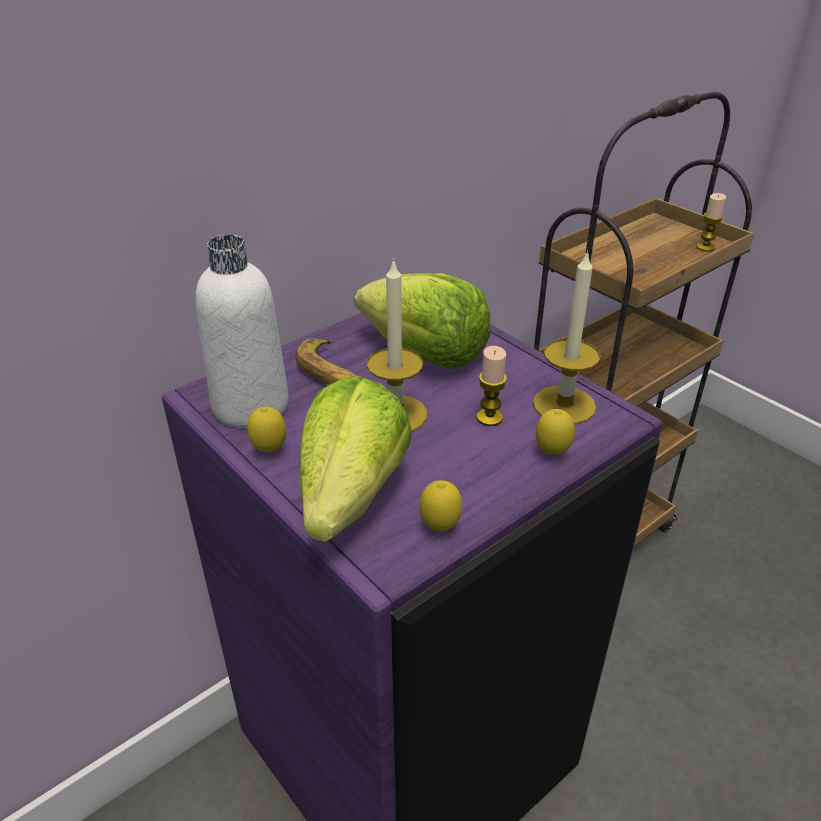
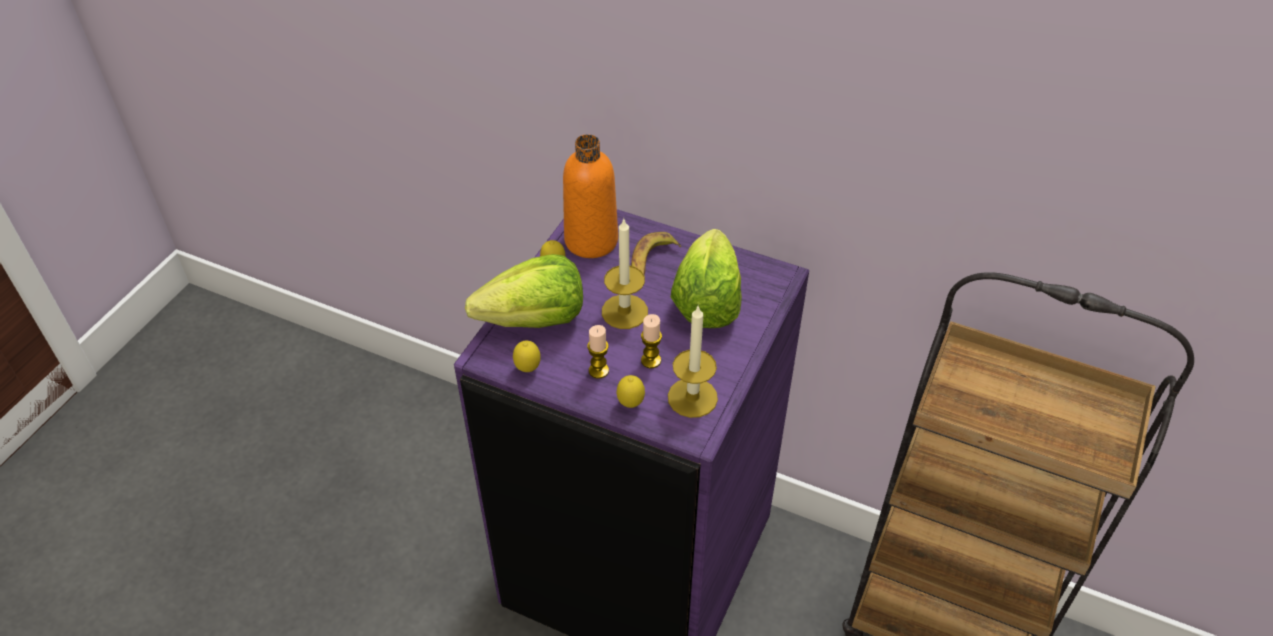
camera: 65 degrees right, 10 degrees up
(250, 406) = (591, 240): white bottle -> orange bottle
(705, 247) = (1091, 456): candle -> candle (598, 370)

